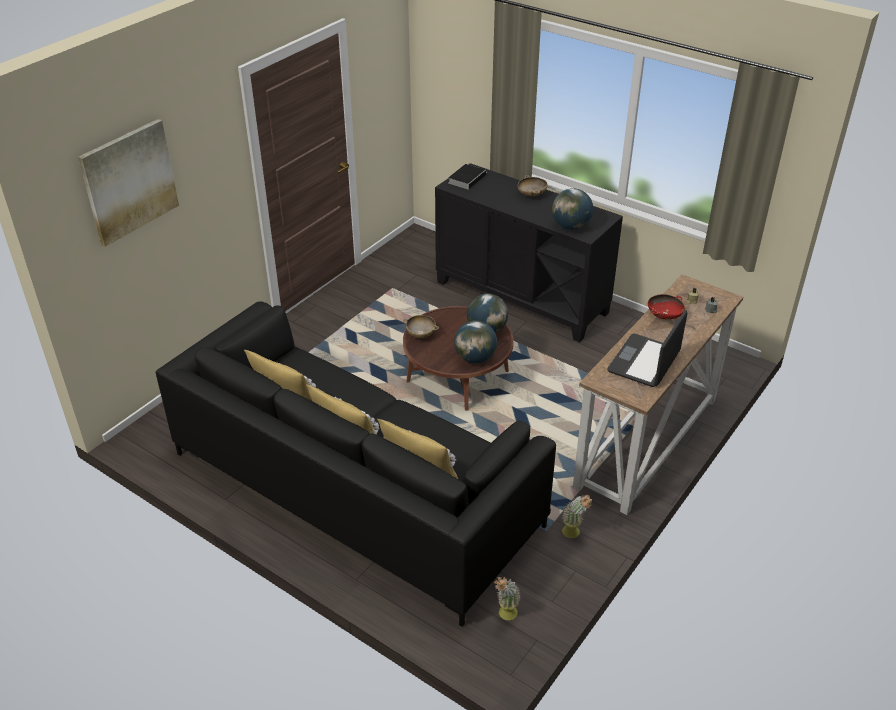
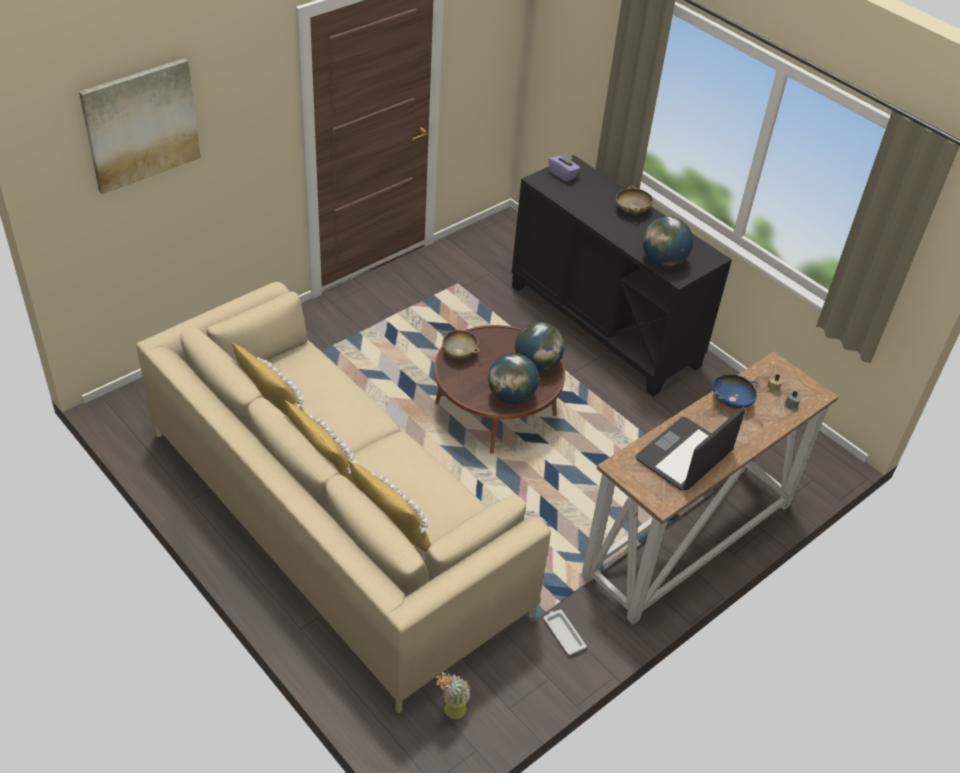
camera: 10 degrees right, 5 degrees up
(355, 488) = (334, 520): black sofa -> beige sofa
(467, 178) = (563, 174): book -> purple tissue box
(574, 534) = (563, 633): potted plant -> white tray
(664, 316) = (731, 401): red bowl -> blue bowl

